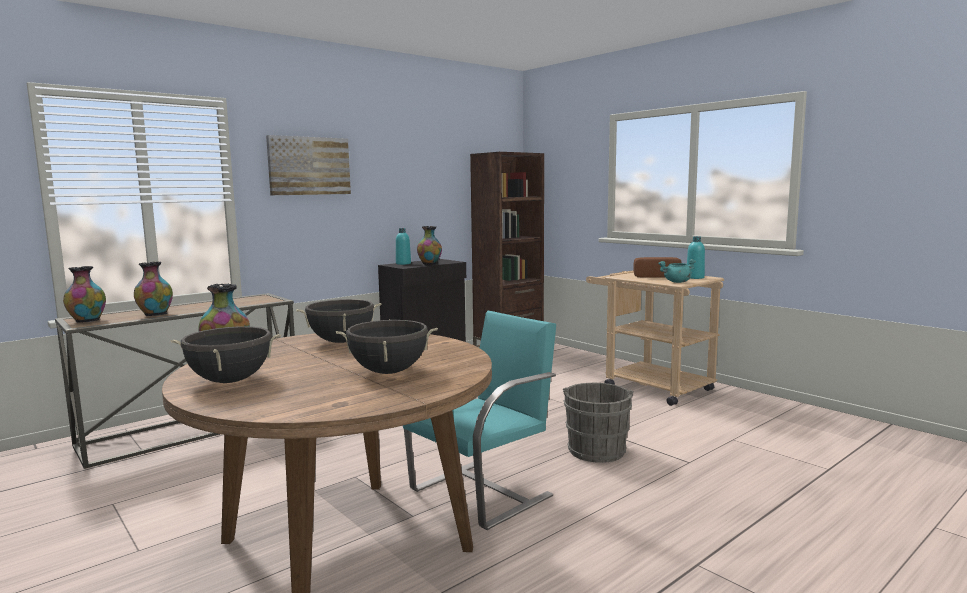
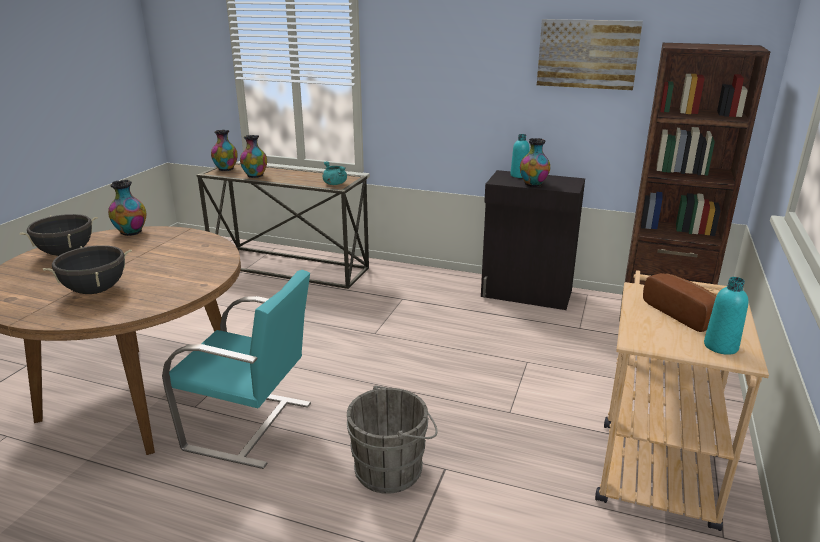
camera: 60 degrees right, 15 degrees up
(309, 166) = (432, 53): picture -> picture (587, 54)
(341, 342) = (188, 250): black cooking pot -> none
(677, 282) = (647, 338): turquoise cooking pot -> turquoise cooking pot (334, 184)

